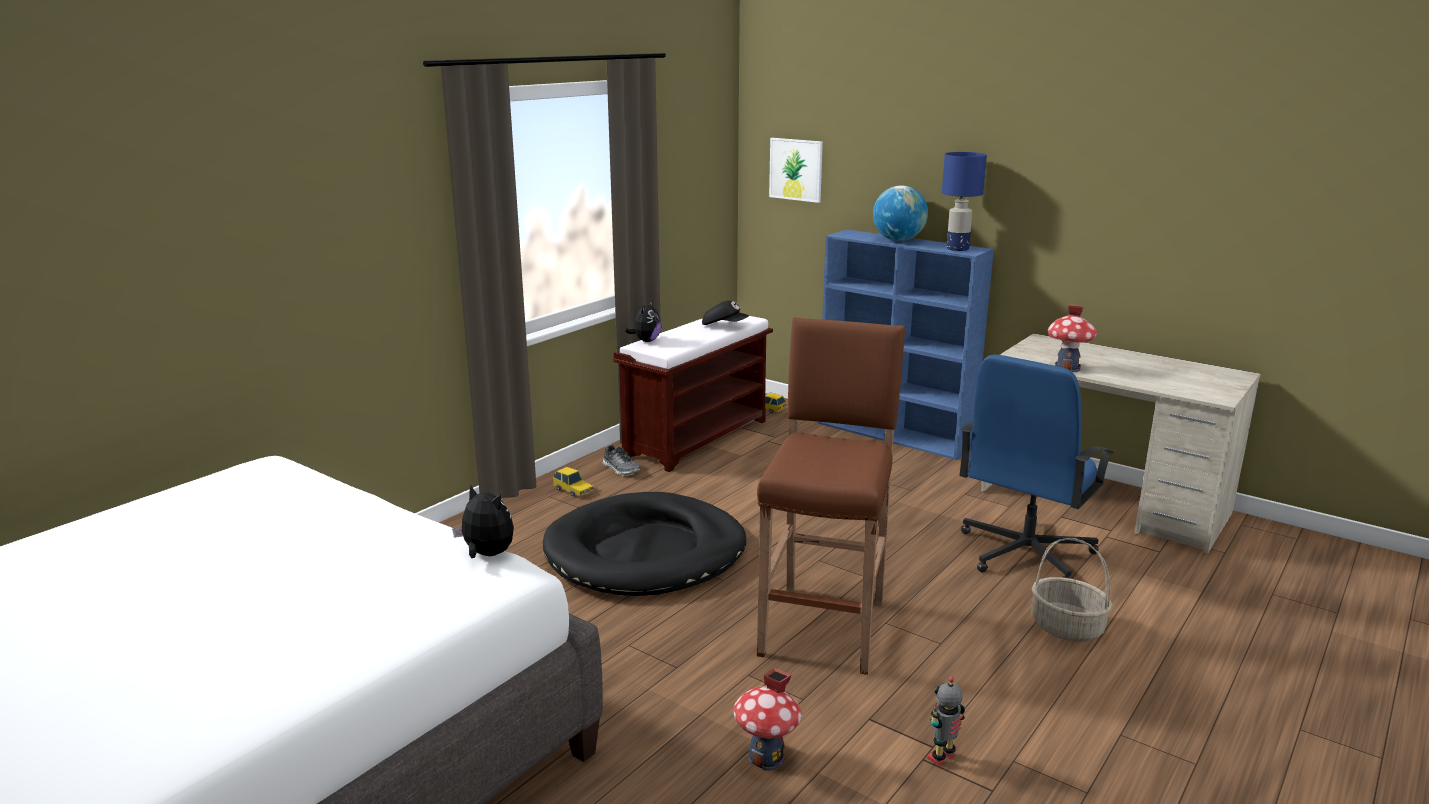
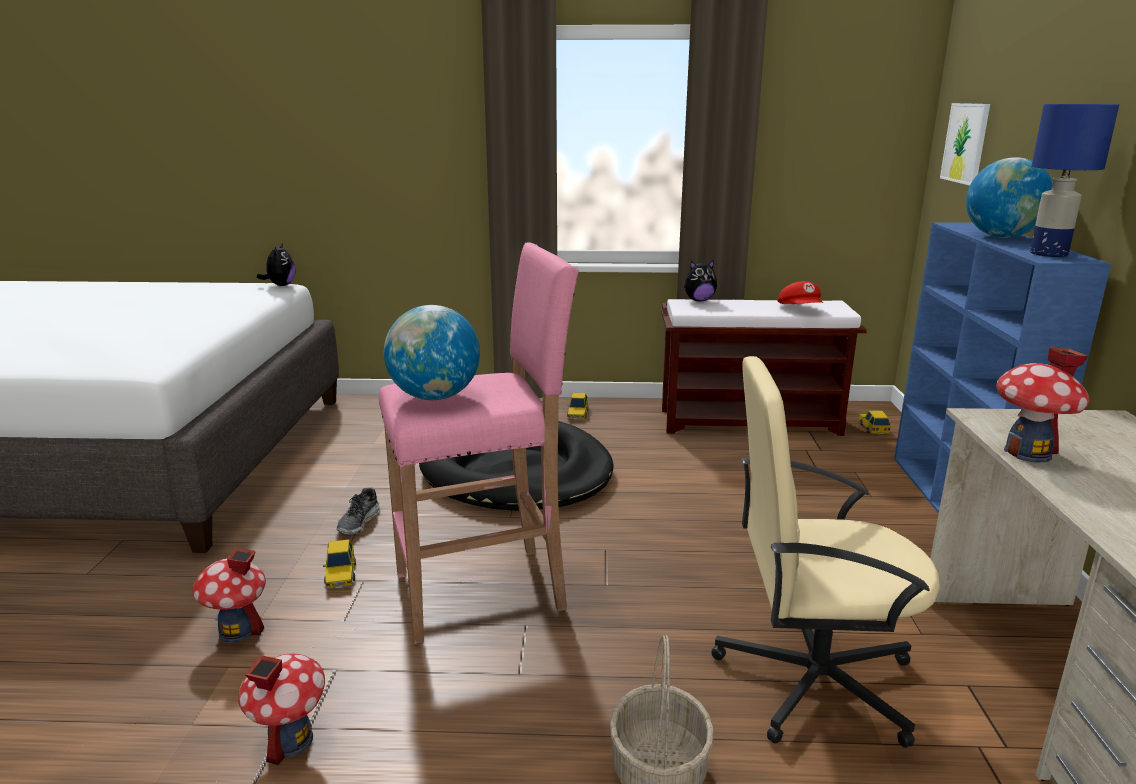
camera: 55 degrees right, 0 degrees up
(487, 555) = (172, 354): plush toy -> plush toy (280, 285)
(621, 469) = (639, 416): shoe -> shoe (359, 522)
(724, 325) = (800, 309): black cap -> red cap
(726, 684) = (340, 574): none -> toy car
(824, 625) = (483, 591): brown stool -> pink stool
(826, 465) = (435, 397): none -> globe
(942, 758) = (290, 741): toy robot -> toy house
(1024, 553) = (812, 680): blue office chair -> beige office chair

